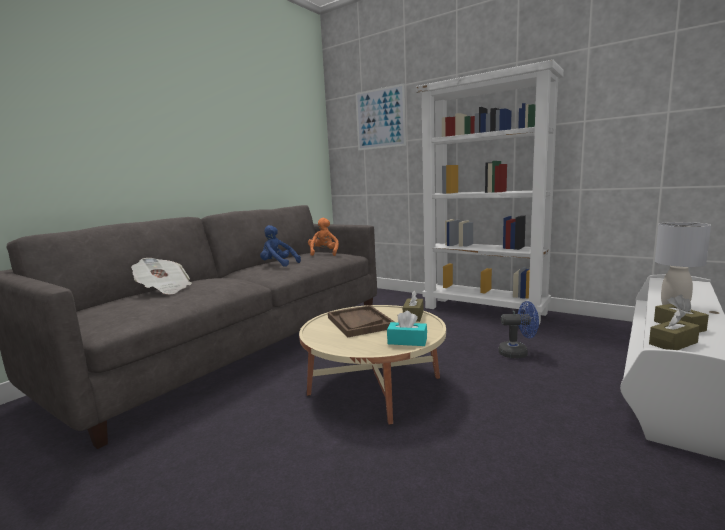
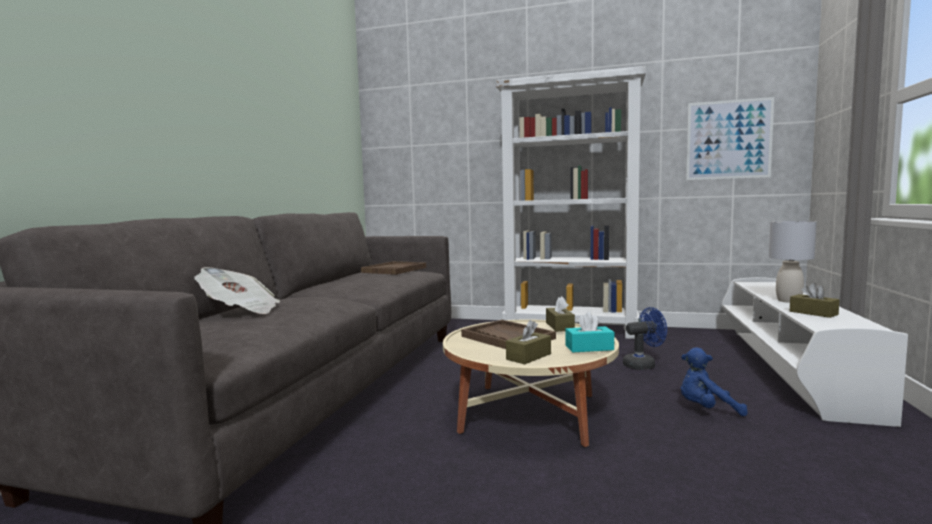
camera: 20 degrees left, 5 degrees down
(278, 264) = (353, 281): blue plush toy -> blue plush toy (707, 409)
(324, 253) = (394, 270): orange plush toy -> brown tray
(380, 118) = (434, 116): picture -> picture (728, 140)
(673, 343) = (829, 325): brown tissue box -> brown tissue box (528, 356)

